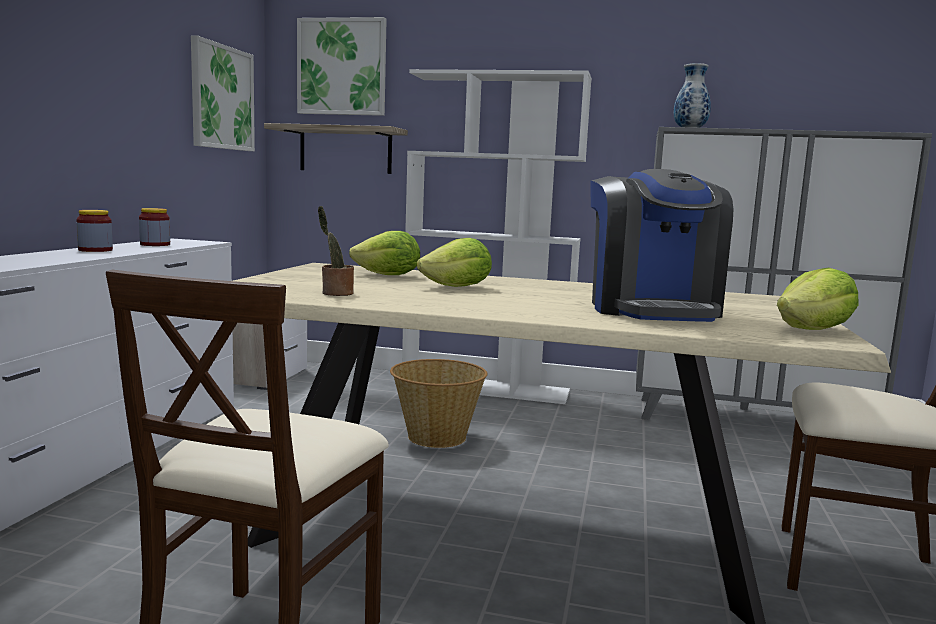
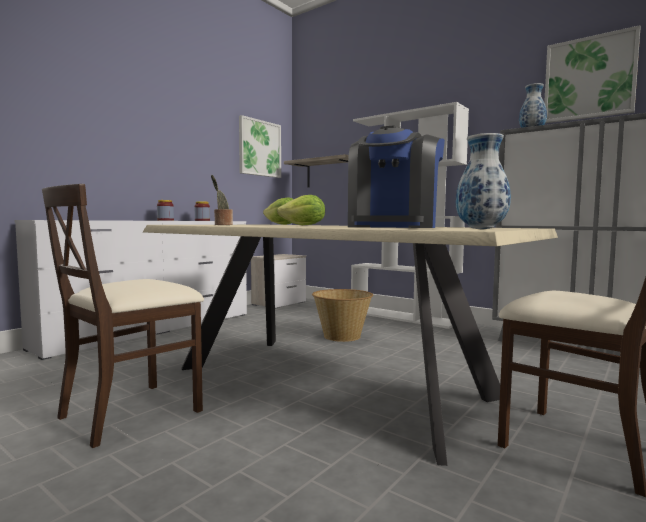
camera: 25 degrees right, 5 degrees down
(342, 67) = (328, 126): picture -> picture (589, 78)
(814, 330) = (482, 229): lettuce -> vase

